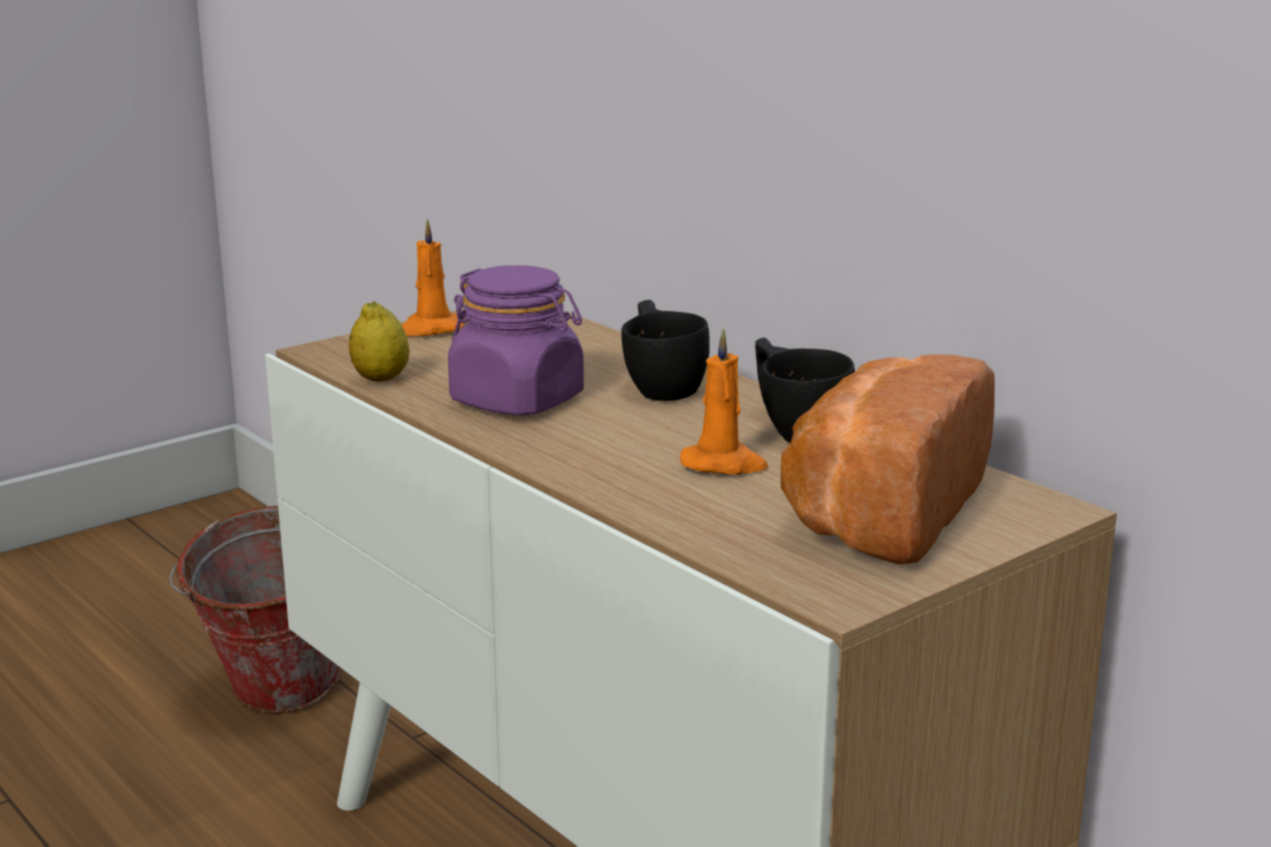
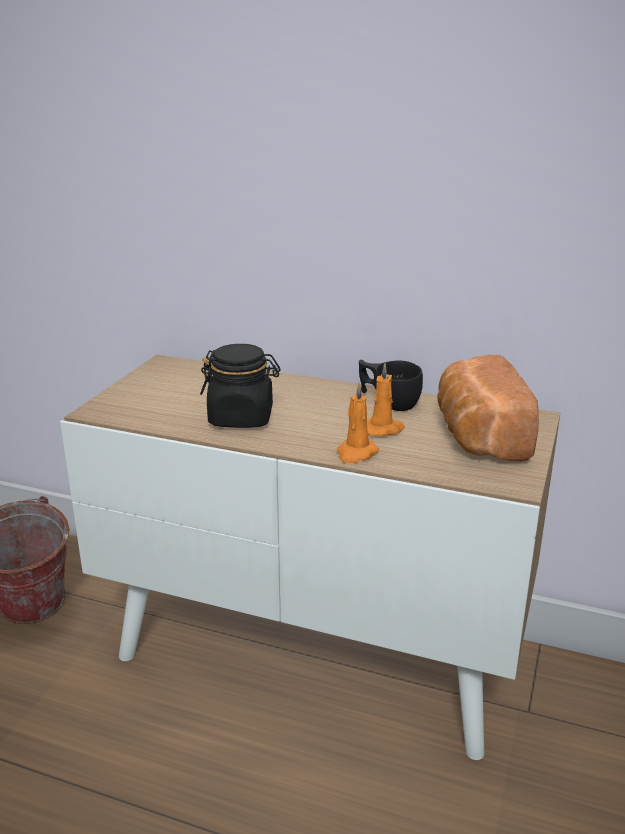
camera: 30 degrees left, 5 degrees up
(381, 379) = (152, 422): lemon -> none
(429, 329) = (136, 385): orange candle -> orange candle (356, 453)
(518, 401) = (241, 418): purple jar -> black jar
(663, 385) = (298, 392): black cup -> none

